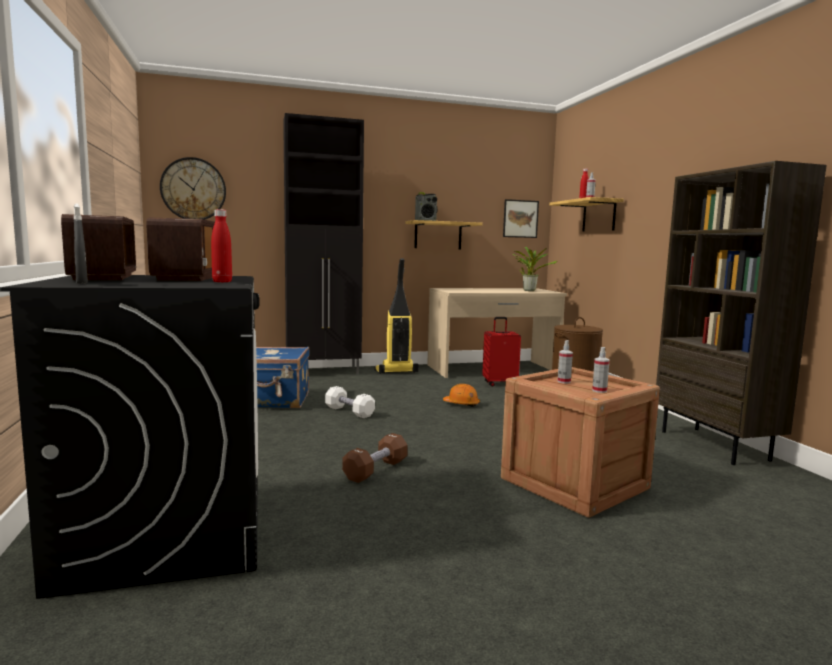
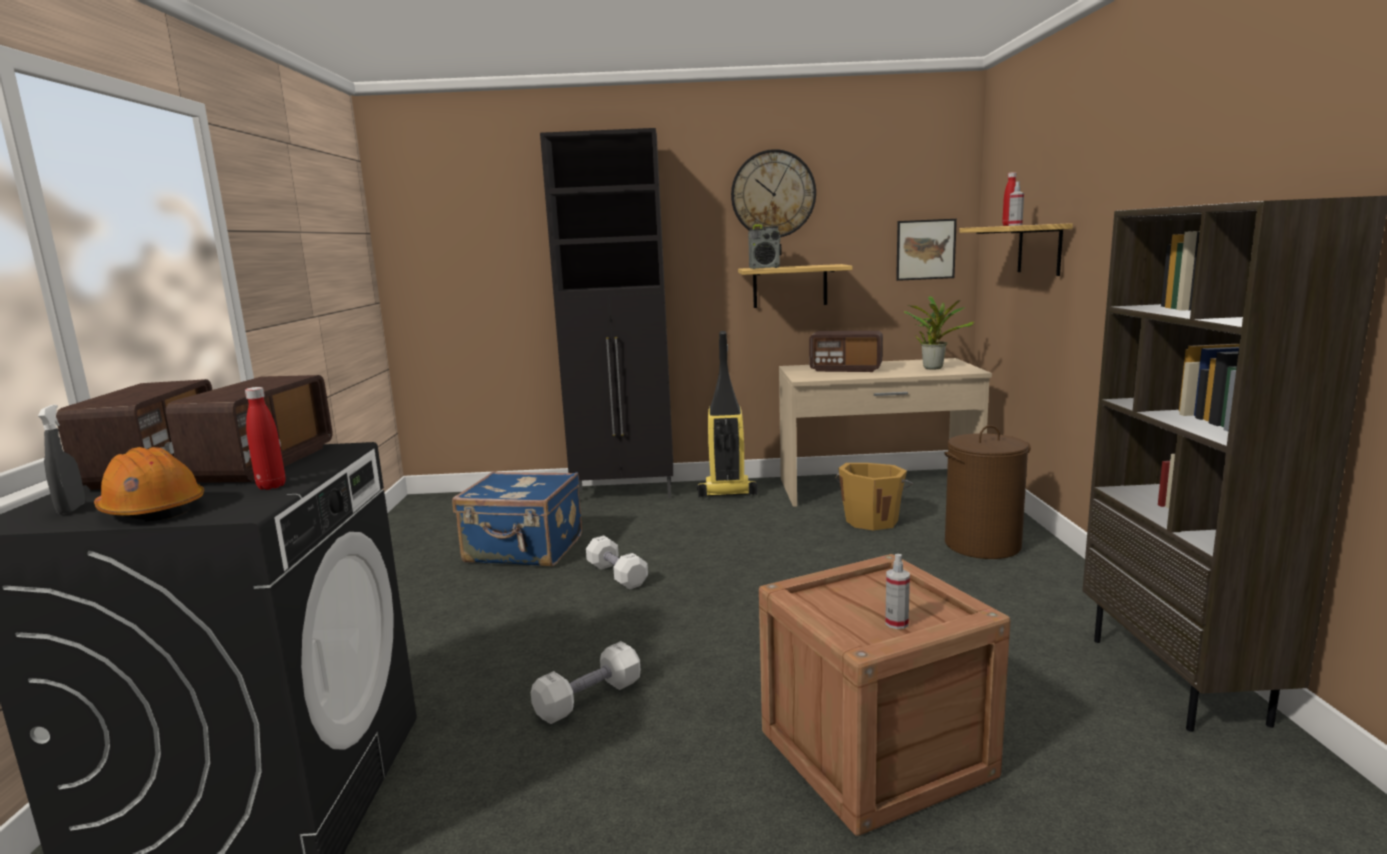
camera: 15 degrees right, 5 degrees up
(193, 189) = (437, 249): wall clock -> wall clock (773, 194)
(375, 470) = (588, 699): brown dumbbell -> white dumbbell
(461, 404) = (788, 564): orange hard hat -> orange hard hat (151, 510)
(476, 289) = (846, 369): none -> radio
(500, 383) = (872, 520): red suitcase -> orange bucket
(564, 381) = (855, 594): spray bottle -> none

